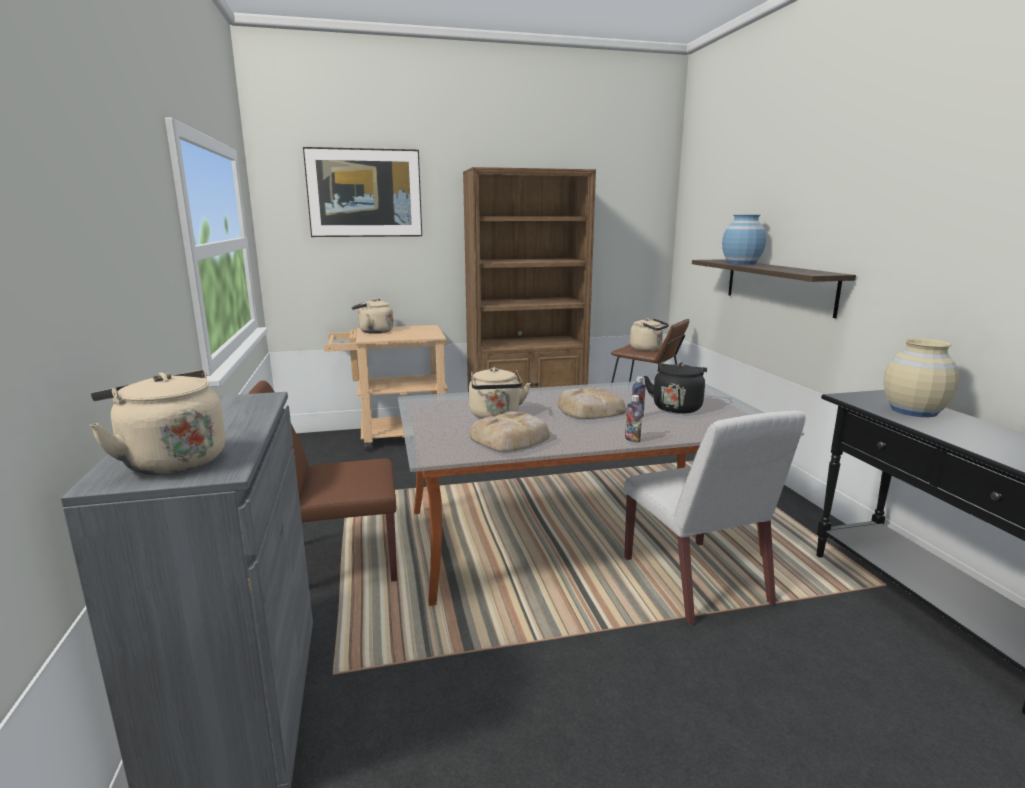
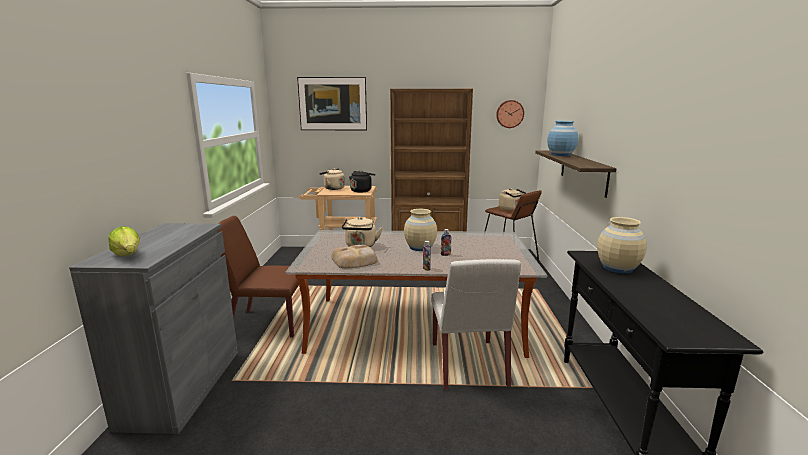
camera: 15 degrees right, 0 degrees up
(171, 461) = (128, 255): beige kettle -> lettuce
(589, 410) = (420, 247): bread -> beige vase
(632, 210) = (509, 114): none -> wall clock
(676, 407) = (478, 251): black kettle -> black kettle (361, 190)

